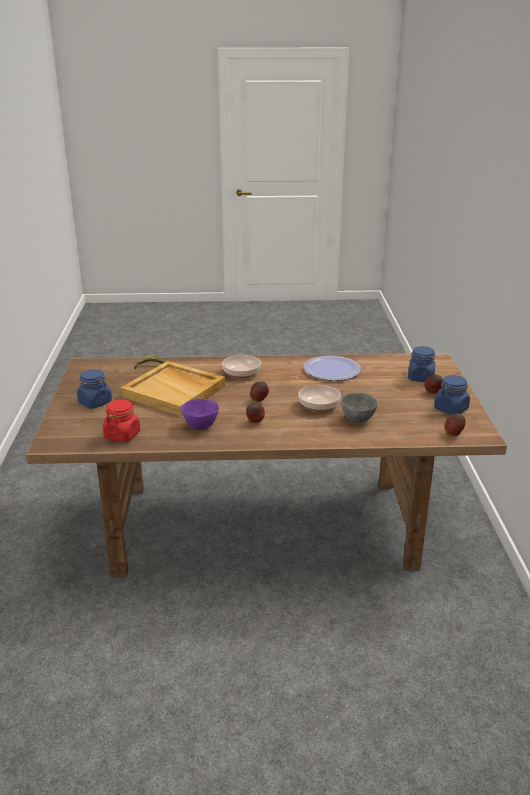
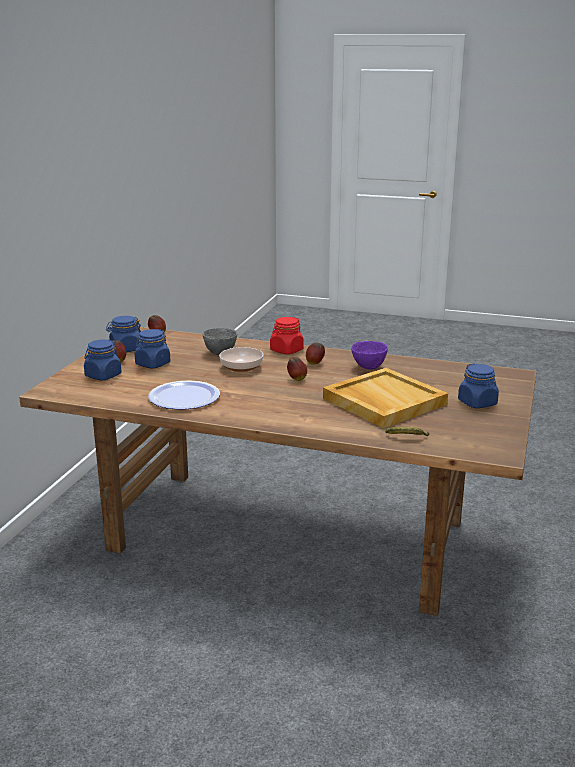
camera: 160 degrees left, 5 degrees down
(122, 435) = (446, 371): red jar -> red jar (286, 350)
(241, 373) = (293, 409): bowl -> none
(399, 396) = (152, 364): none -> blue jar

